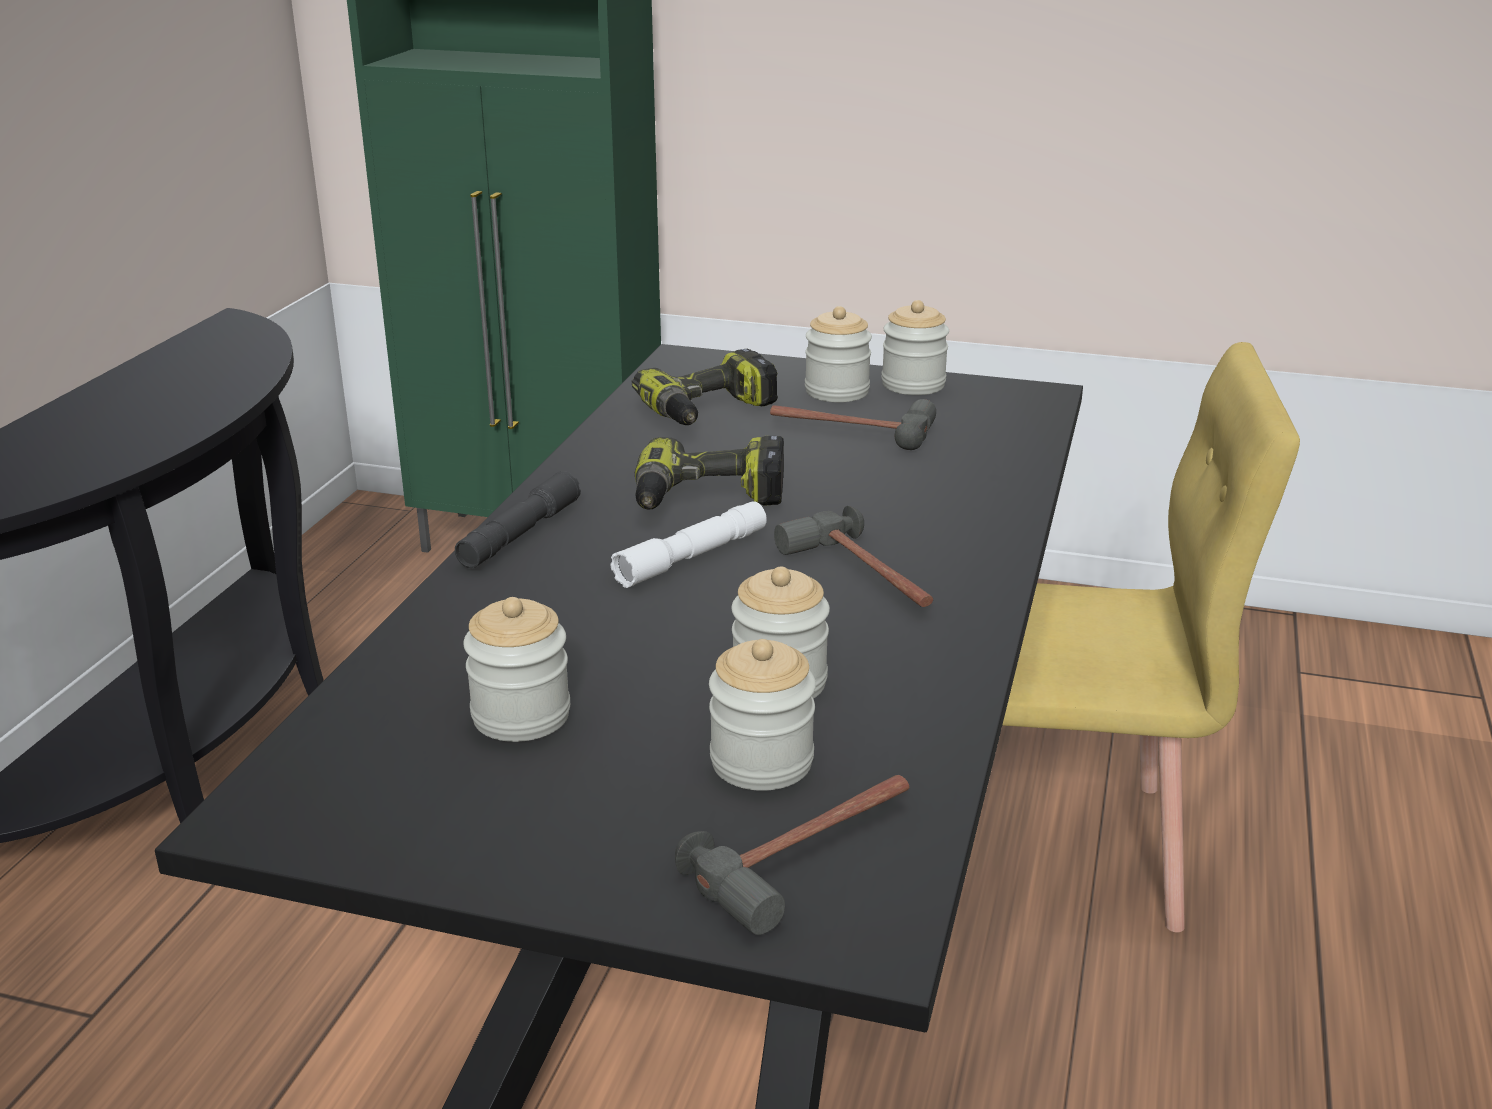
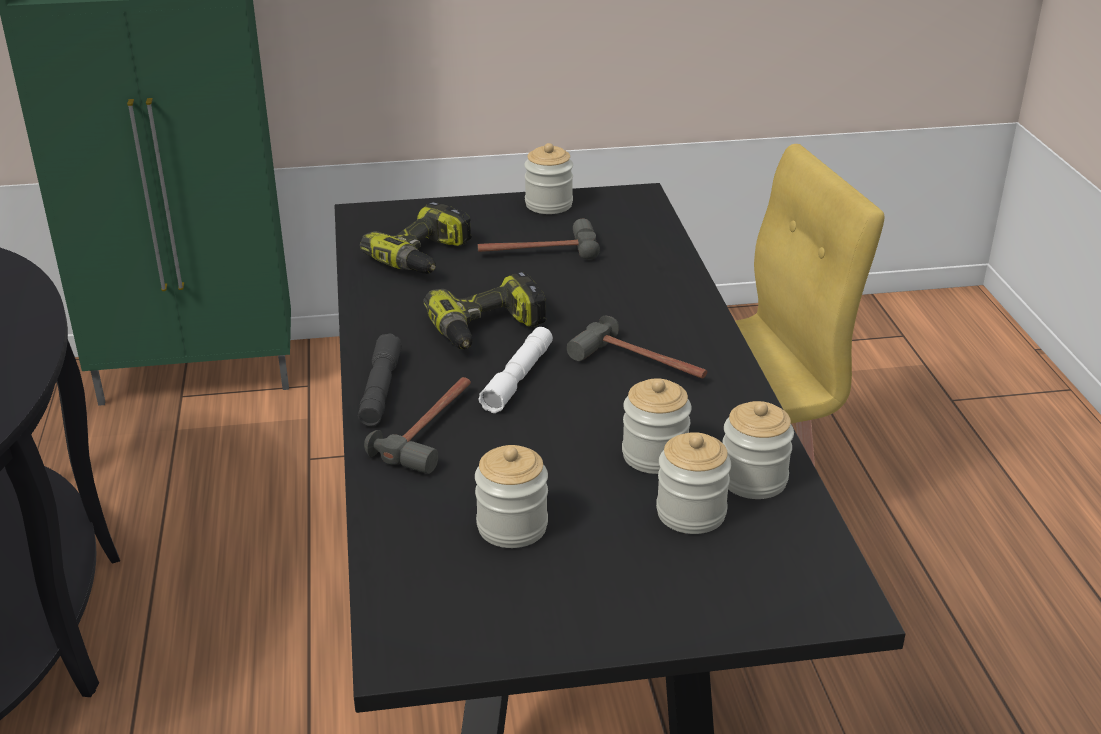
camera: 25 degrees left, 5 degrees up
(811, 853) = (770, 563): hammer -> hammer (433, 429)
(837, 391) = (501, 221): jar -> jar (753, 480)

